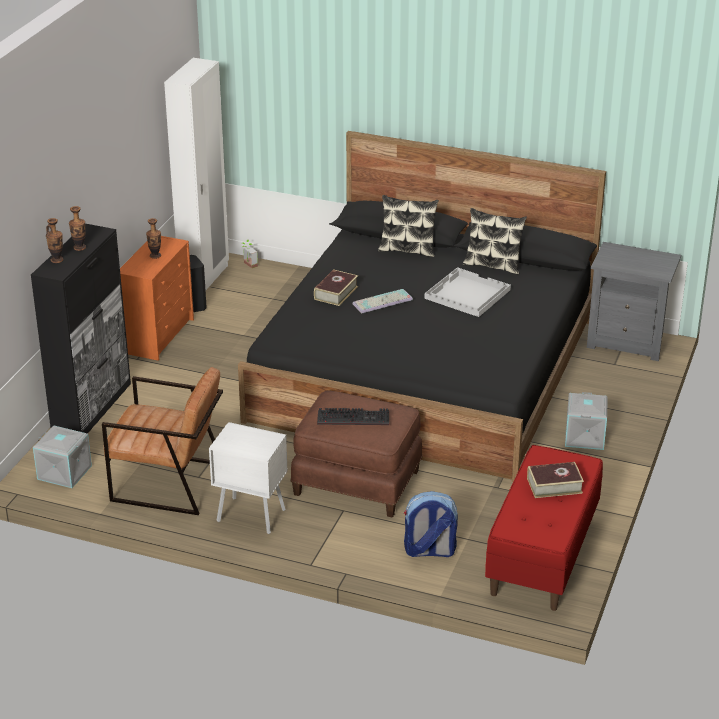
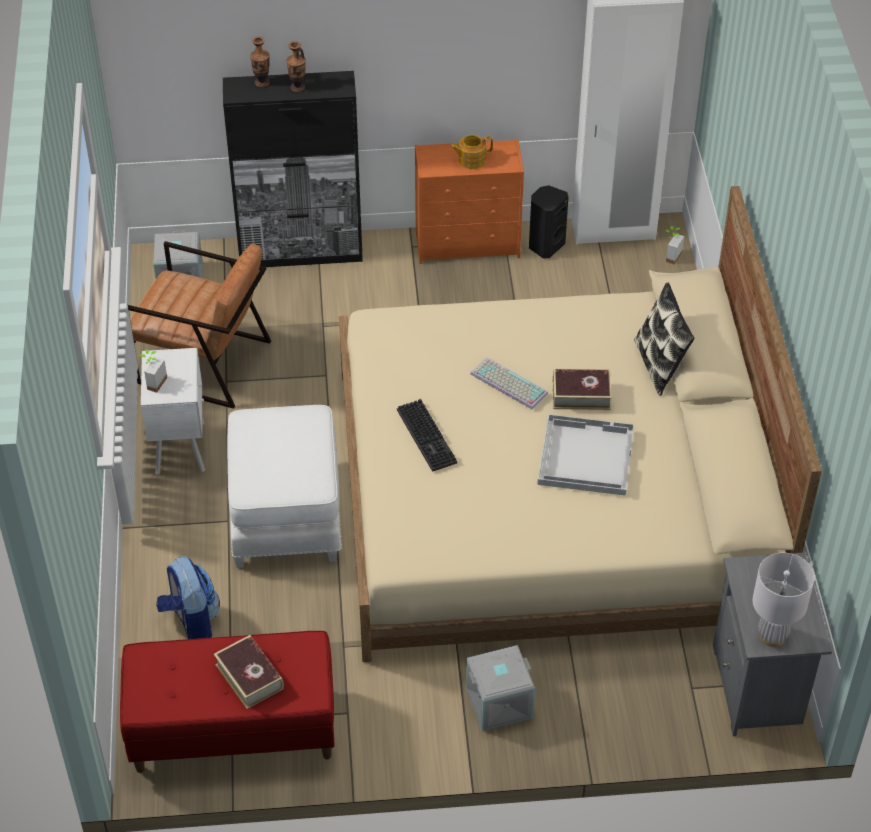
camera: 65 degrees right, 15 degrees up
(155, 256) = (471, 160): vase -> teapot
(168, 482) = (204, 362): brown armchair -> brown armchair turned 60 degrees counterclockwise
(248, 450) = (153, 382): none -> potted plant
(336, 293) = (505, 336): book -> book (581, 395)
(354, 418) = (275, 448): keyboard -> keyboard (429, 437)
(357, 481) = (287, 514): brown ottoman -> white ottoman
(425, 369) = (551, 497): black bed -> beige bed
(493, 265) = (681, 459): pillow -> none
(659, 268) = (772, 636): none -> white table lamp

